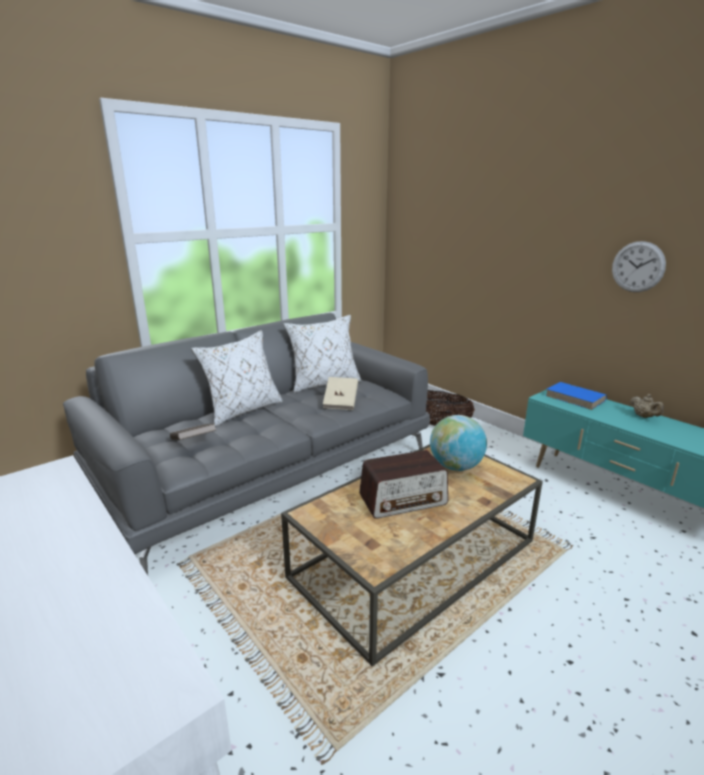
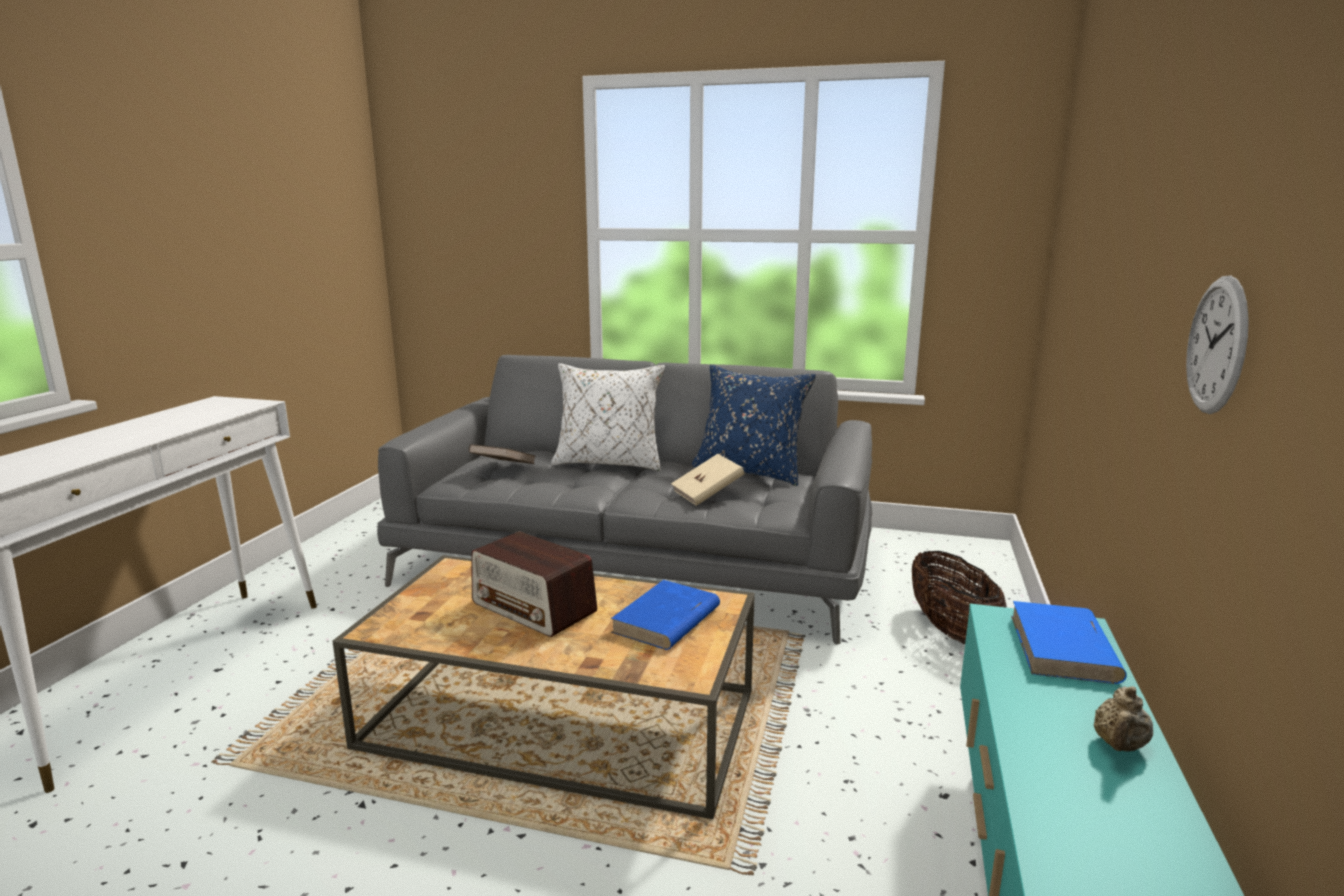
camera: 55 degrees right, 5 degrees down
(324, 383) = (750, 471): white pillow -> blue pillow
(456, 466) = (666, 620): globe -> blue book

